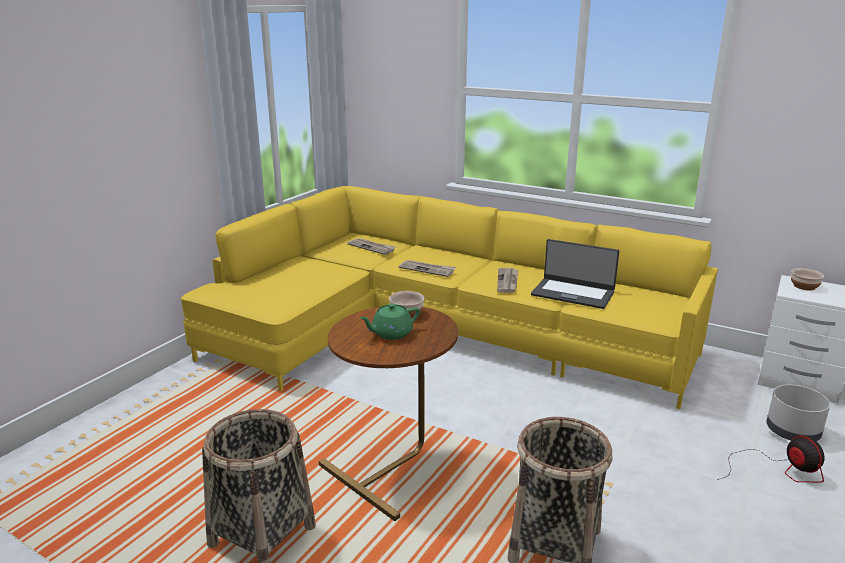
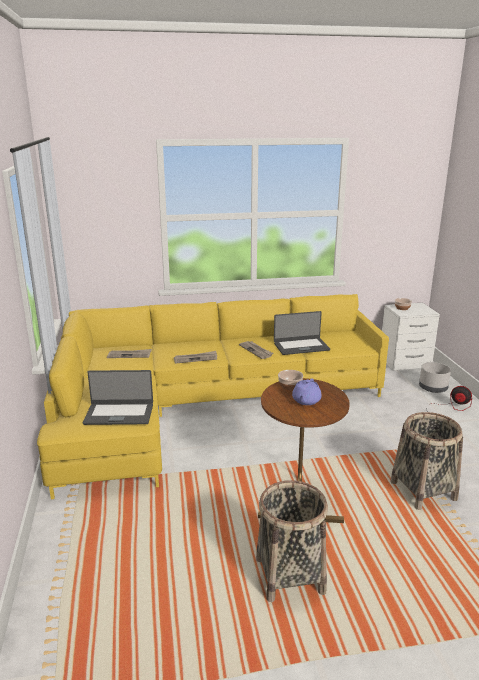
camera: 40 degrees left, 0 degrees up
(270, 294) = (119, 414): none -> laptop
(391, 333) = (306, 401): green teapot -> purple teapot

